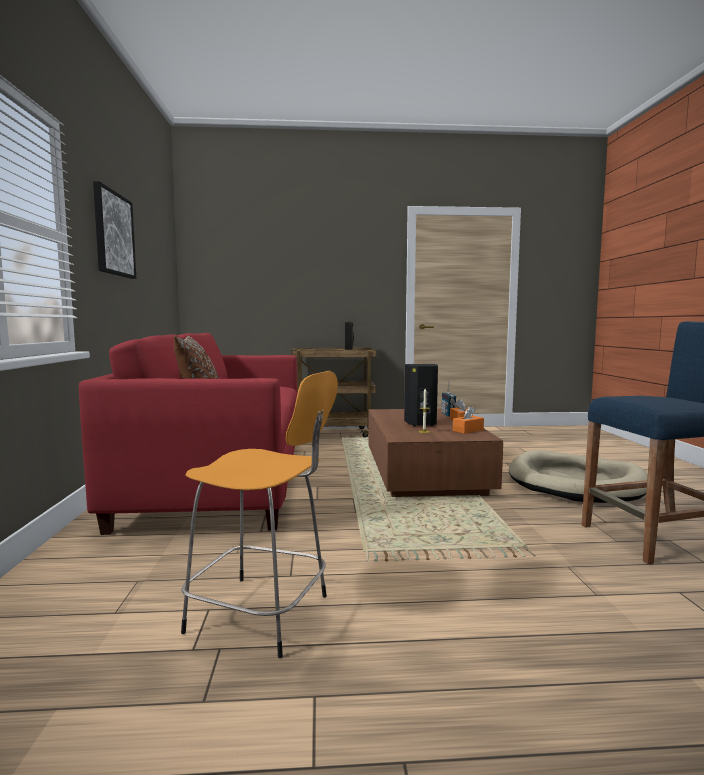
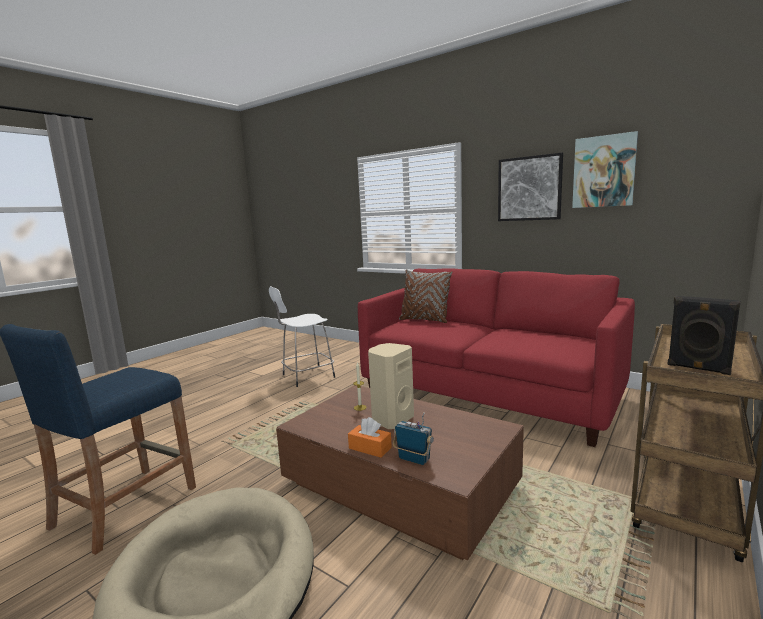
camera: 130 degrees right, 5 degrees up
(143, 235) = (604, 171): none -> picture
(263, 615) = (306, 376): orange stool -> white stool
(421, 424) = (391, 419): black speaker -> beige speaker
(468, 430) = (329, 429): orange tissue box -> none

